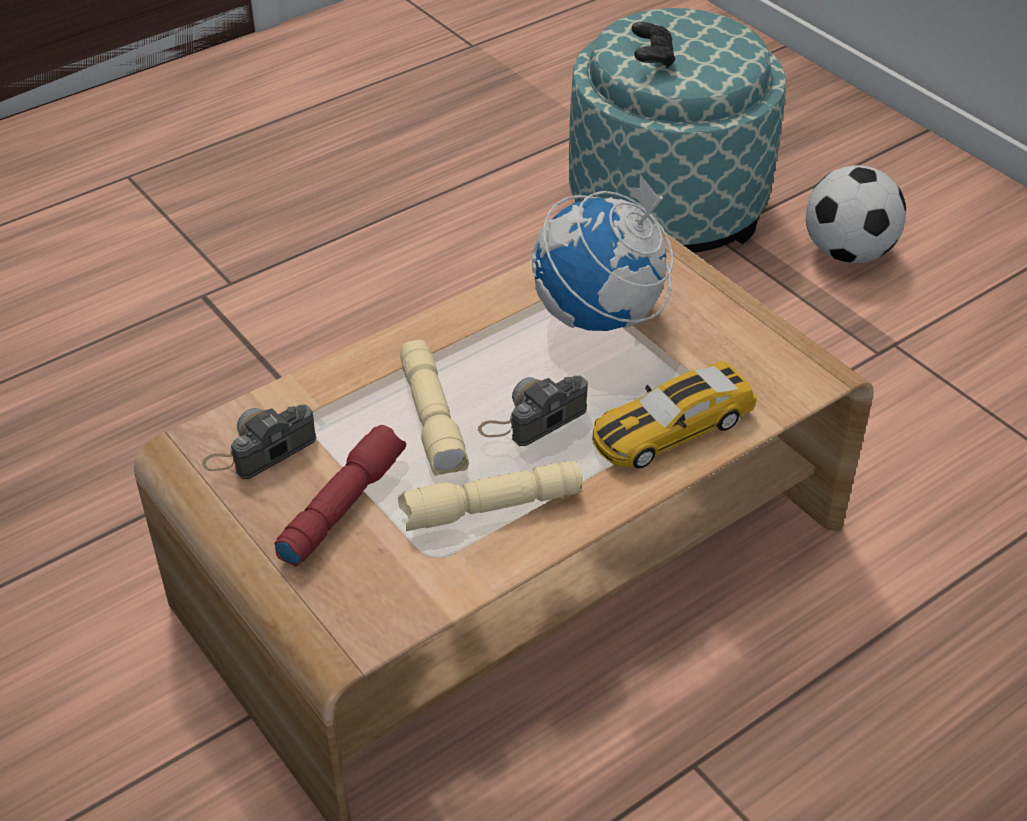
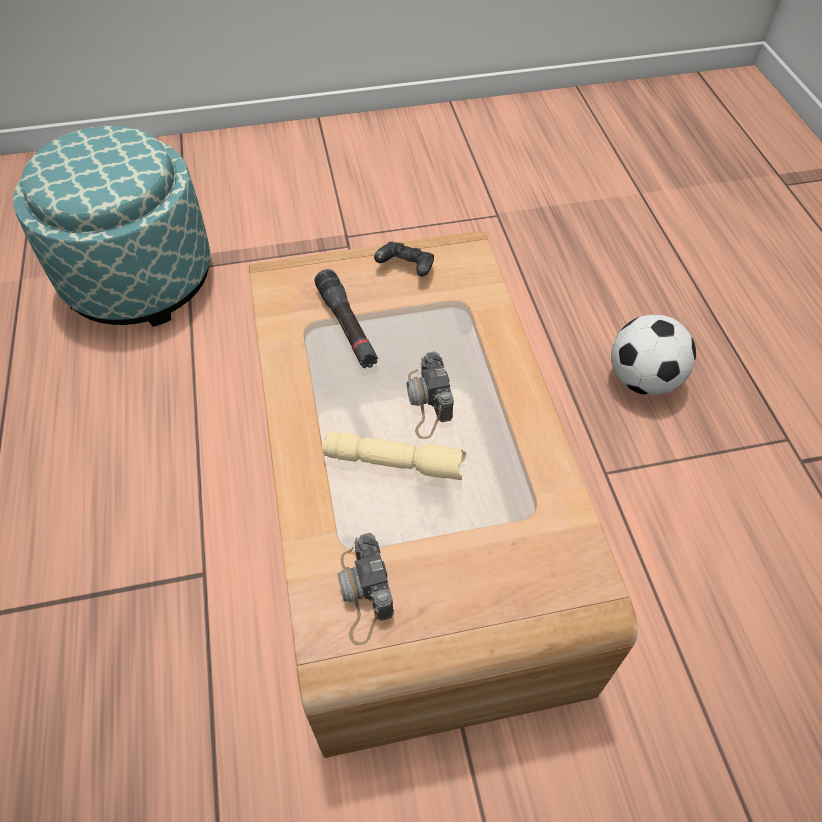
camera: 65 degrees left, 10 degrees up
(341, 505) = (455, 554): red flashlight -> none
(490, 509) = (504, 460): beige flashlight -> none
(599, 317) = (347, 326): globe -> black flashlight
(652, 58) = (94, 182): black game controller -> black game controller (406, 268)
(671, 428) = (477, 334): toy car -> none
(848, 253) = (257, 218): football -> football (643, 379)

